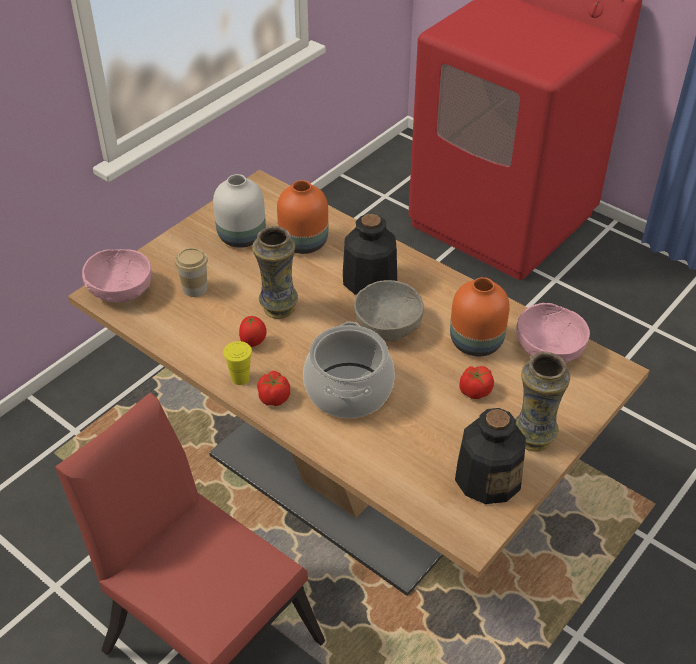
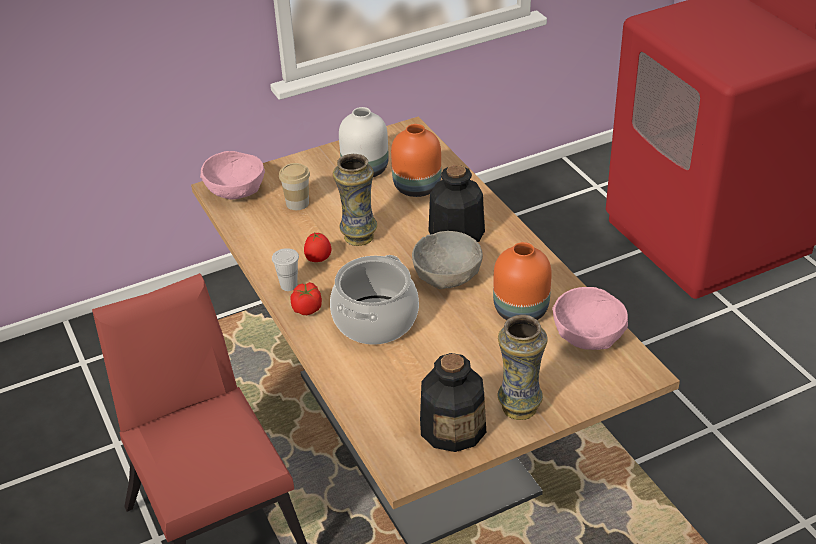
camera: 25 degrees right, 5 degrees down
(240, 378) = (289, 285): yellow cup -> white cup
(475, 391) = (491, 352): tomato -> none

